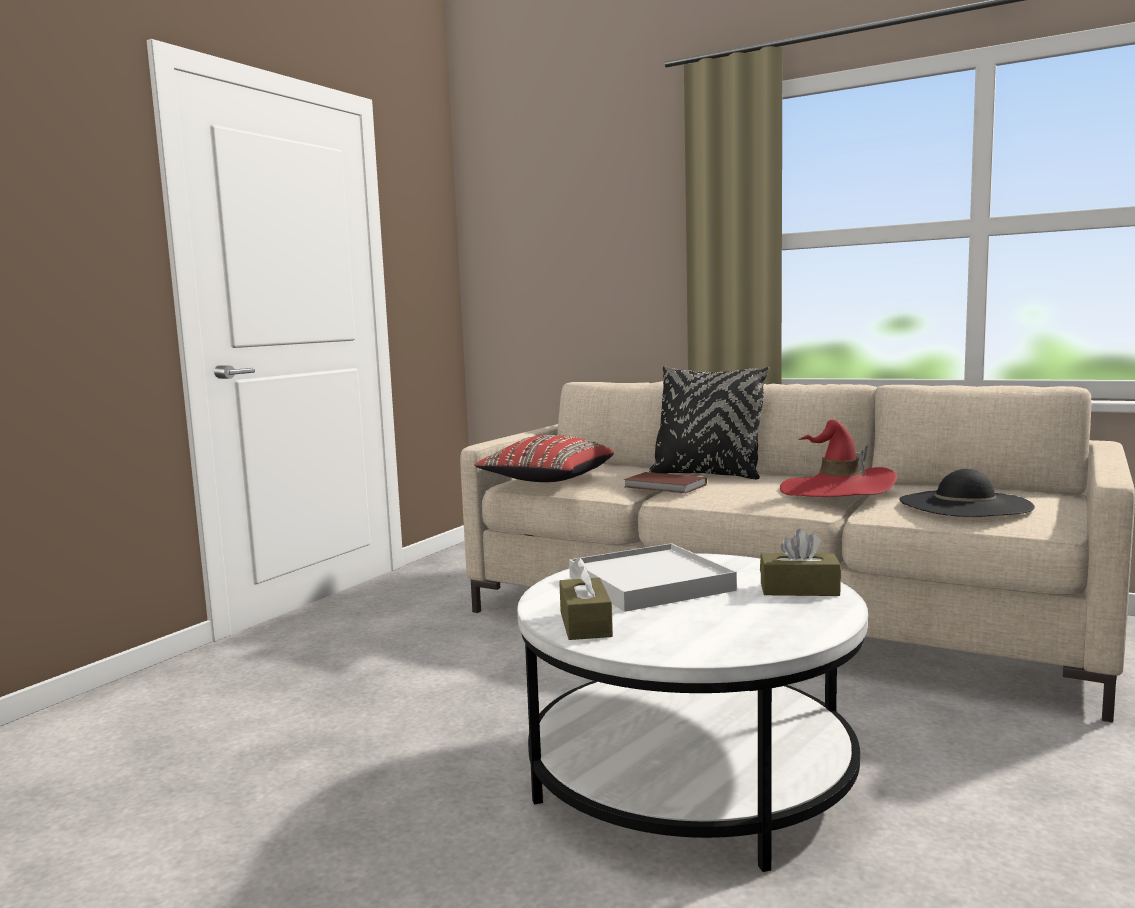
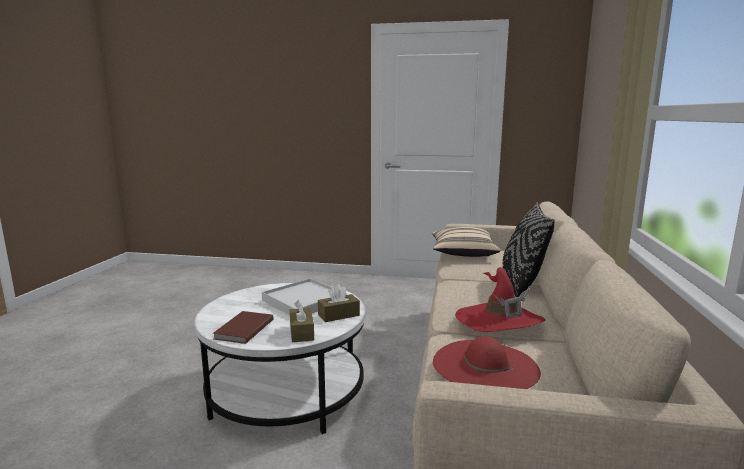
camera: 70 degrees right, 5 degrees up
(547, 481) = (463, 254): red pillow -> beige pillow
(585, 624) = (246, 296): brown tissue box -> brown tissue box (338, 315)
(665, 486) = (469, 277): brown book -> brown book (242, 329)
(964, 504) = (485, 366): black hat -> red hat

